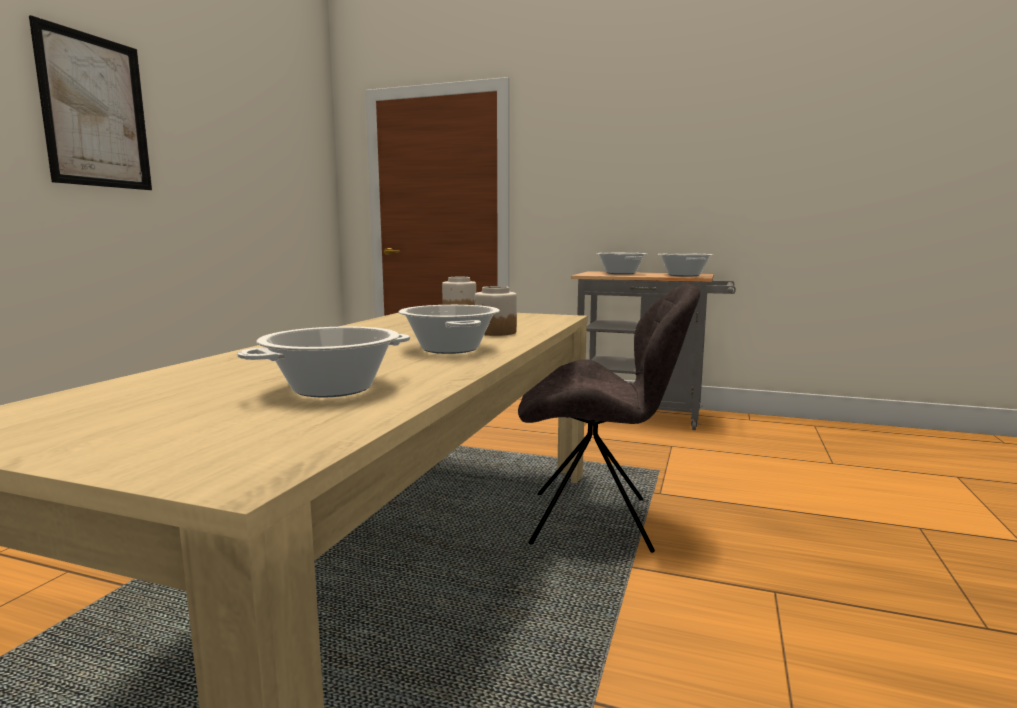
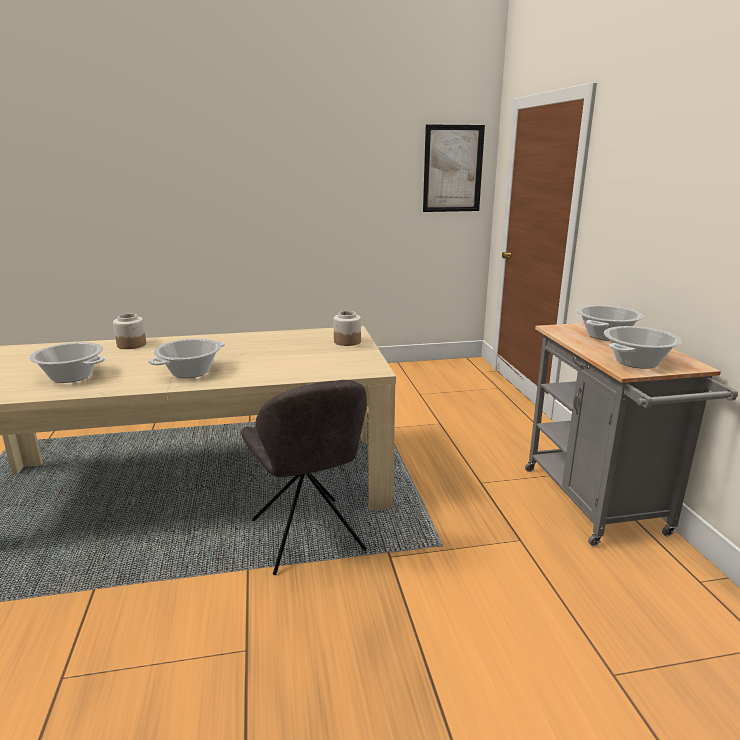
camera: 60 degrees right, 10 degrees up
(95, 112) = (263, 165): picture -> picture (453, 169)
(495, 332) = (266, 368): jar -> jar (132, 344)

